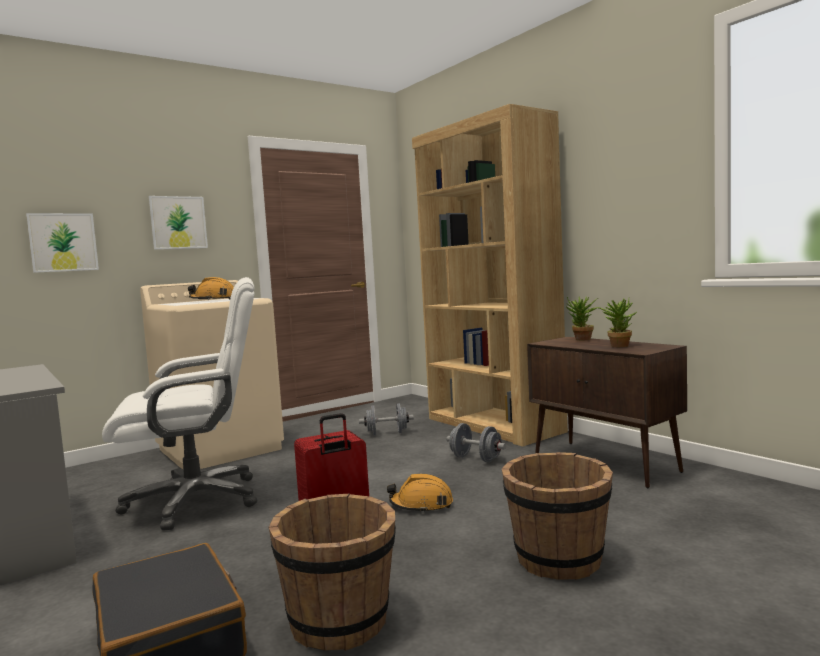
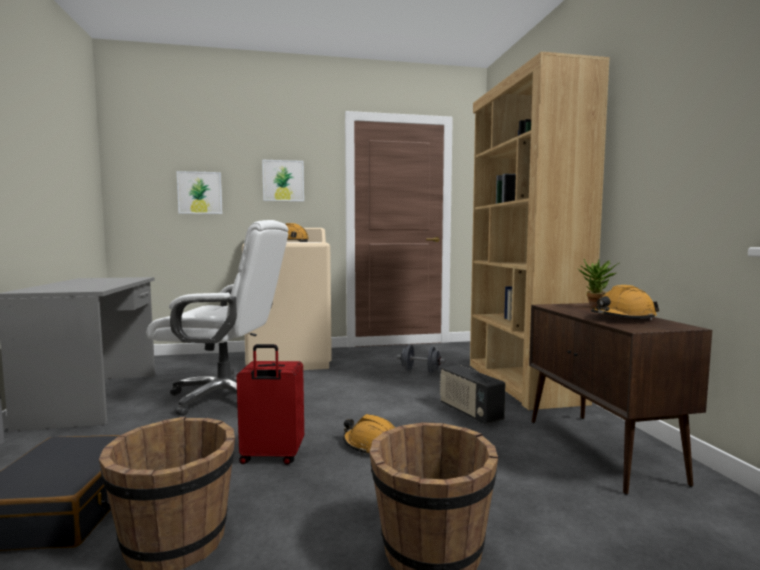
camera: 25 degrees right, 0 degrees up
(476, 459) = (469, 412): grey dumbbell -> radio
(618, 345) = (622, 318): potted plant -> orange hard hat

